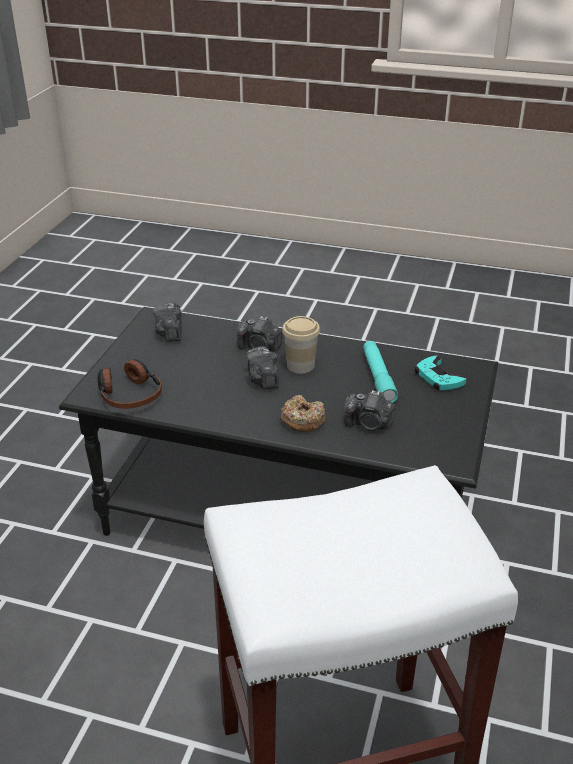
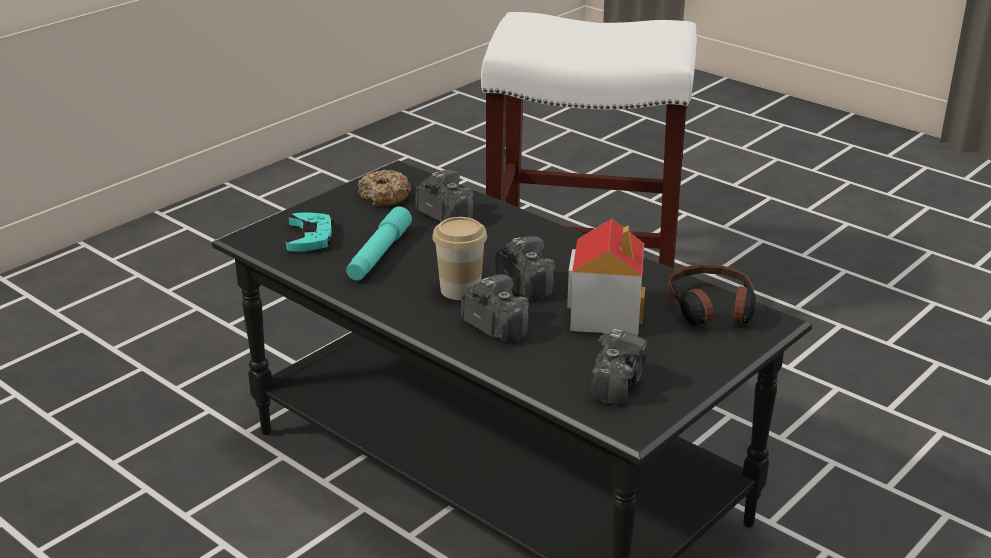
camera: 155 degrees left, 5 degrees down
(197, 372) = (605, 314): none -> toy house
(262, 379) = (524, 285): camera -> camera turned 45 degrees counterclockwise
(303, 420) = (513, 234): donut -> donut (385, 196)

